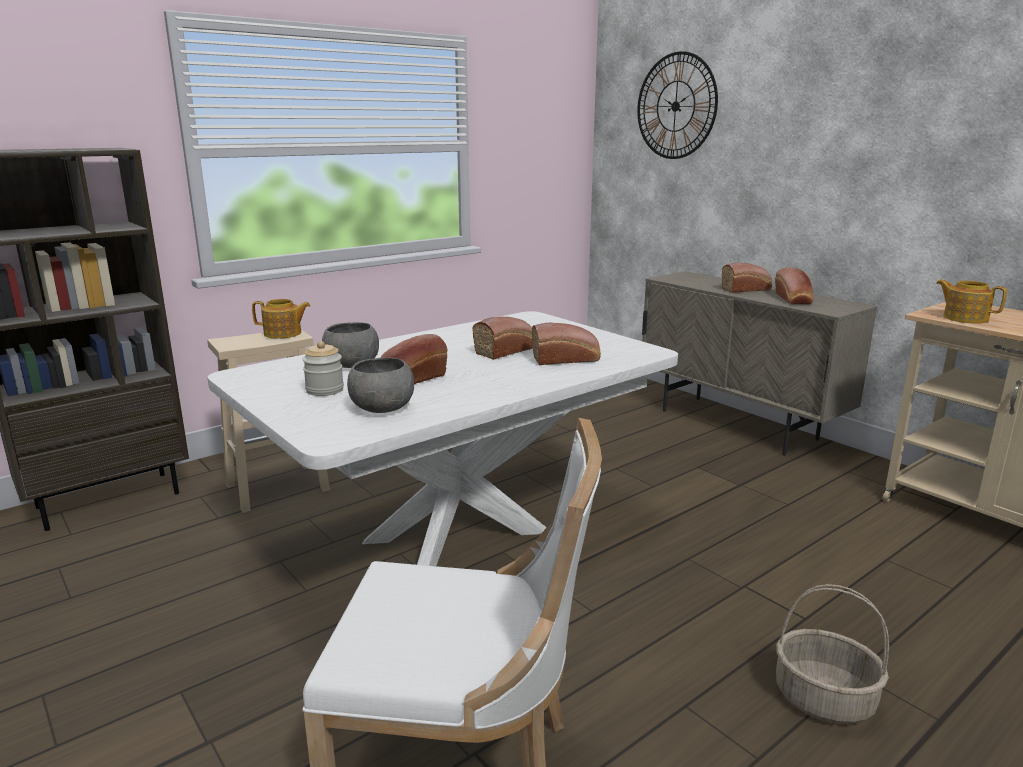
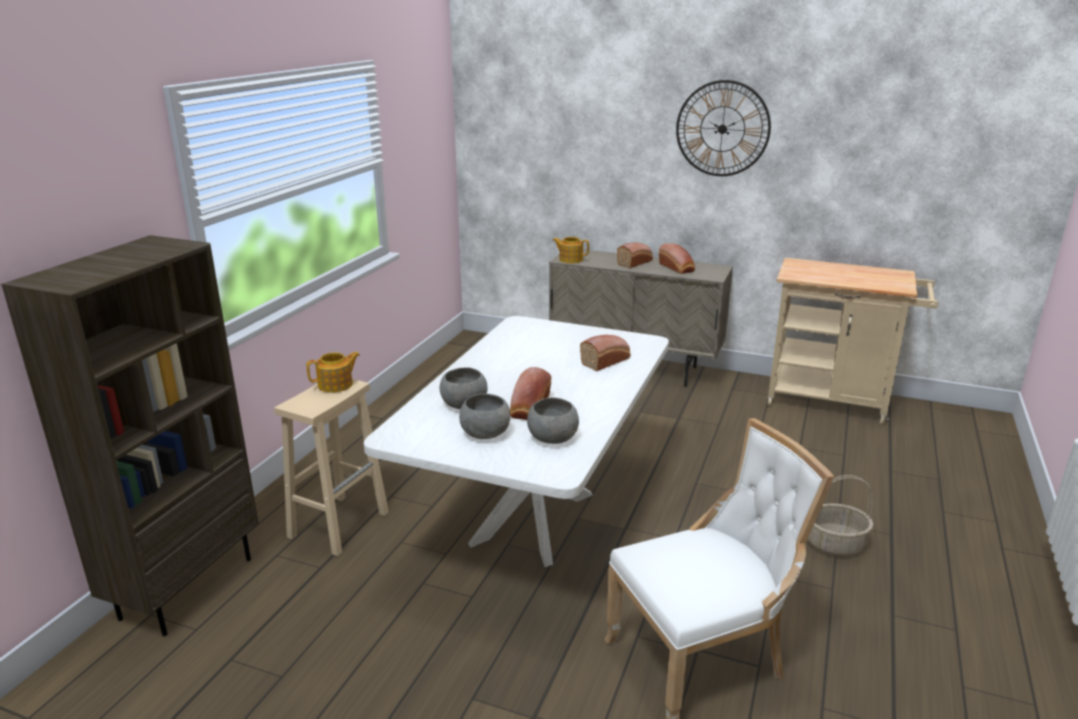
camera: 30 degrees left, 5 degrees up
(325, 390) = (485, 434): jar -> grey bowl
(507, 350) = (555, 362): bread -> none
(676, 106) = (544, 109): wall clock -> wall clock (722, 129)
(964, 318) = (810, 276): teapot -> teapot (570, 259)

